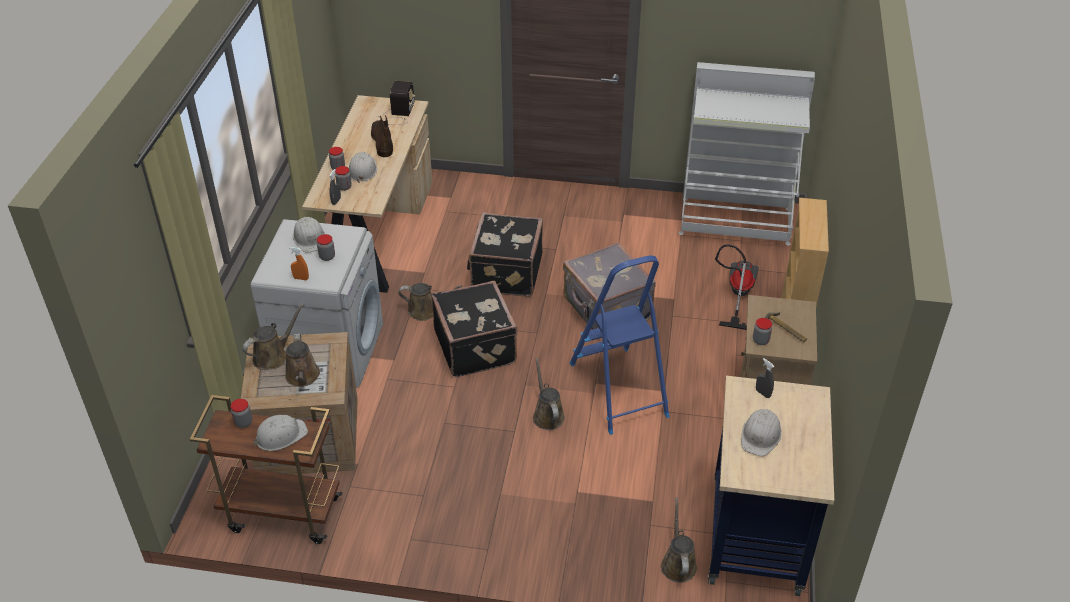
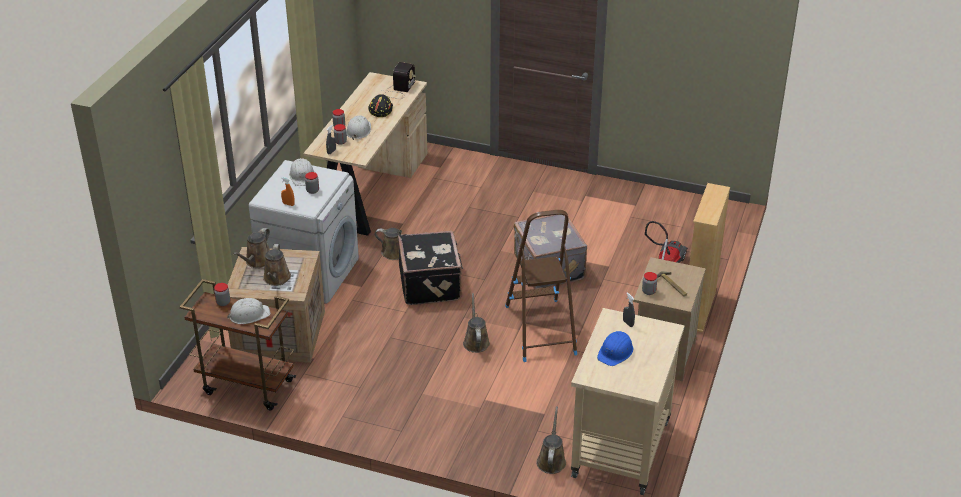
camera: 10 degrees right, 5 degrees down
(273, 356) = (257, 261): brown watering can -> brown watering can turned 150 degrees clockwise
(382, 141) = (380, 110): brown boot -> black hard hat
(505, 273) = (470, 231): black suitcase -> none
(617, 388) = (540, 328): blue step ladder -> brown step ladder
(735, 223) = (681, 212): white shoe rack -> none
(756, 539) = (621, 451): blue cart -> beige cart
(761, 435) = (615, 352): white hard hat -> blue hard hat

